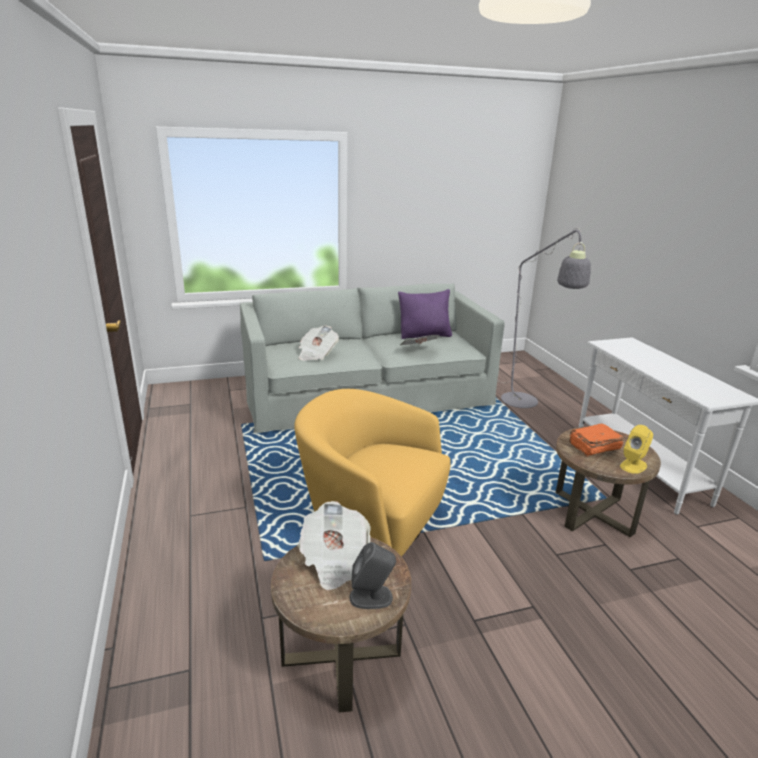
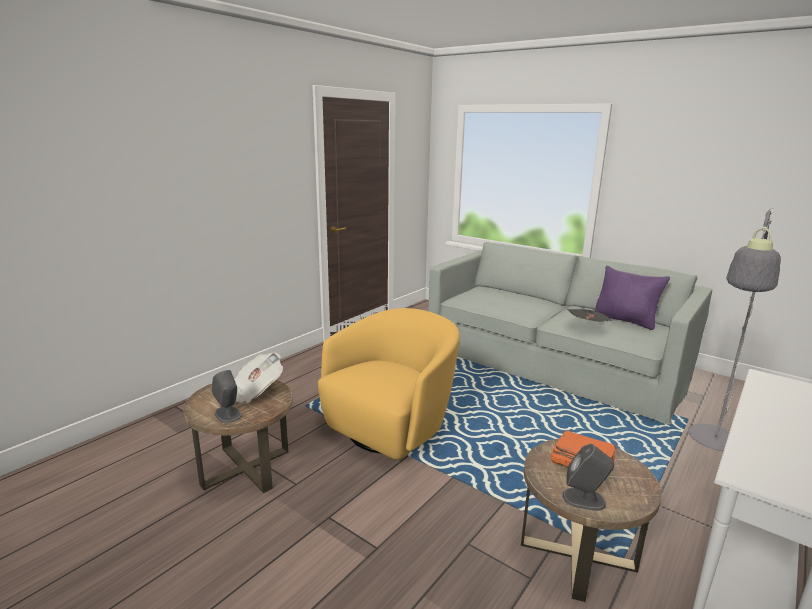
camera: 55 degrees right, 5 degrees down
(316, 354) = (496, 300): newspaper -> none
(371, 520) = (392, 427): yellow armchair -> yellow armchair turned 45 degrees clockwise
(633, 465) = (584, 499): yellow speaker -> grey speaker

